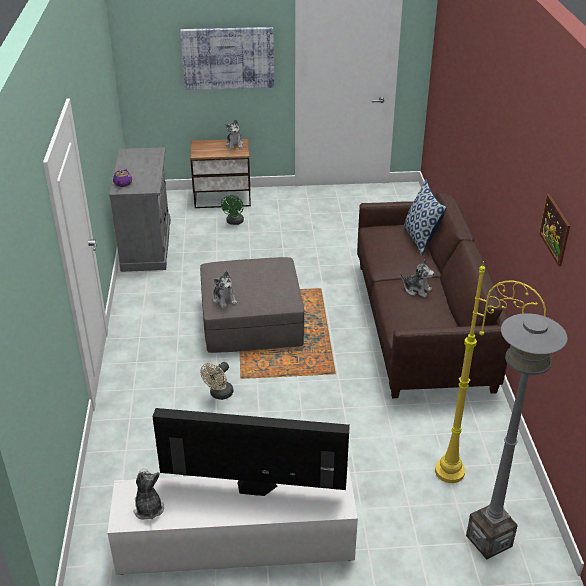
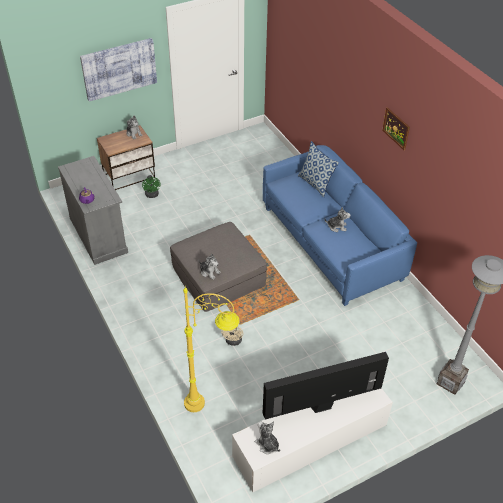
camera: 25 degrees left, 10 degrees up
(420, 324) = (331, 243): brown sofa -> blue sofa
(473, 482) = (422, 347): yellow floor lamp -> yellow floor lamp (212, 405)
(555, 229) = (454, 184): picture -> picture (396, 128)

